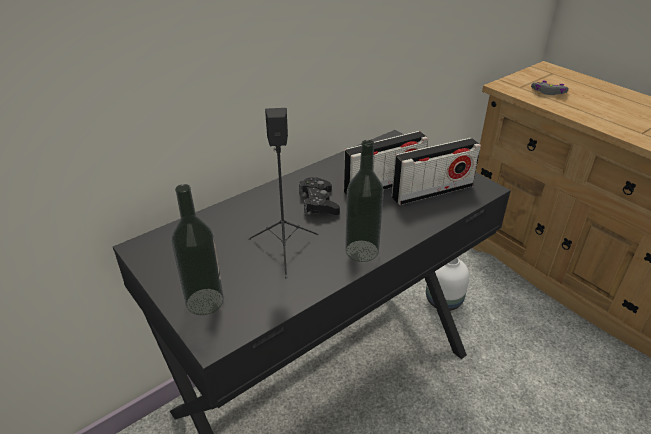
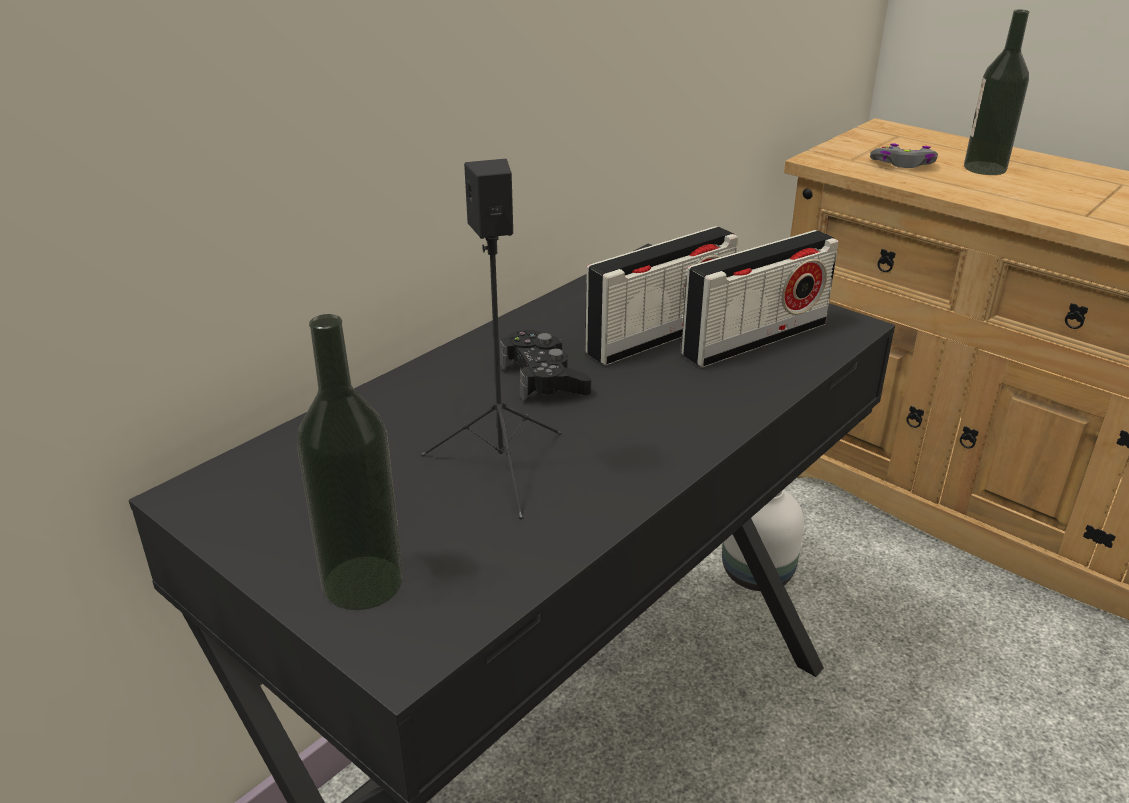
camera: 10 degrees left, 5 degrees down
(361, 251) = (657, 453): bottle -> bottle (984, 168)

